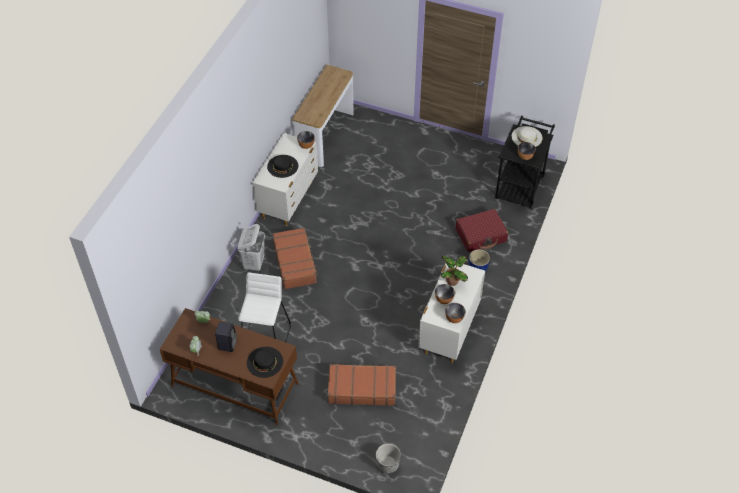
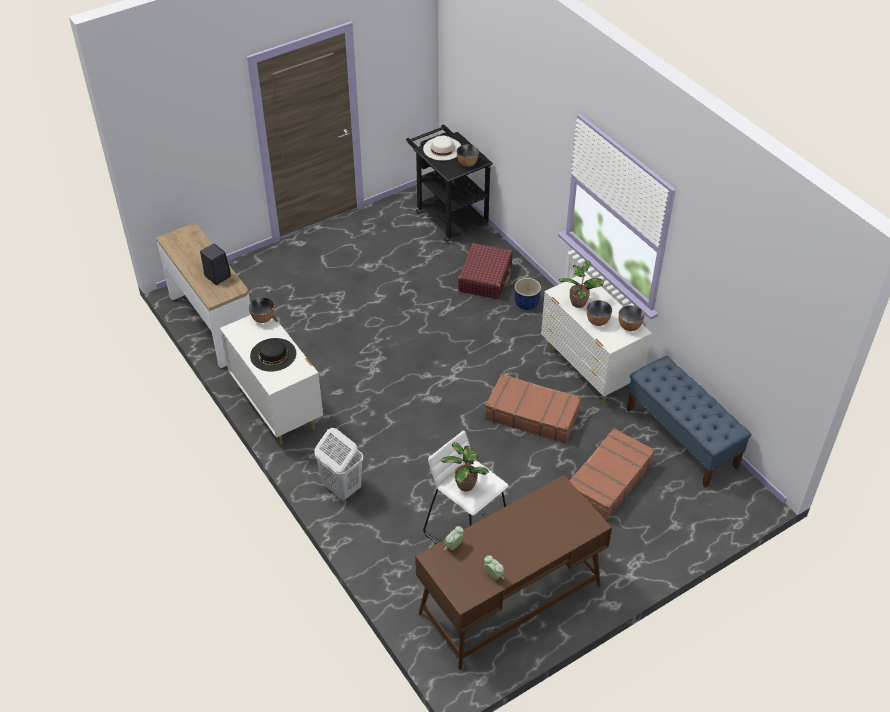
camera: 55 degrees left, 5 degrees down
(227, 343) = (509, 538): black speaker -> black speaker (216, 276)
(256, 304) = (464, 484): none -> potted plant
(264, 362) = (566, 515): black hat -> none
(295, 262) = (377, 448): brown suitcase -> brown suitcase (532, 415)
(387, 464) = (724, 510): planter -> none
(430, 412) = (681, 438): none -> blue bench

